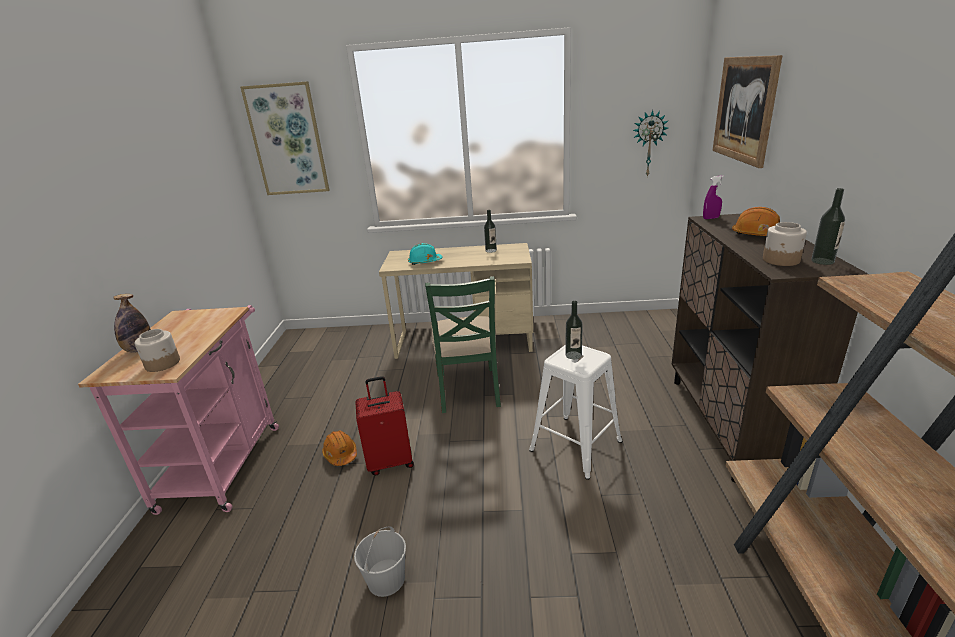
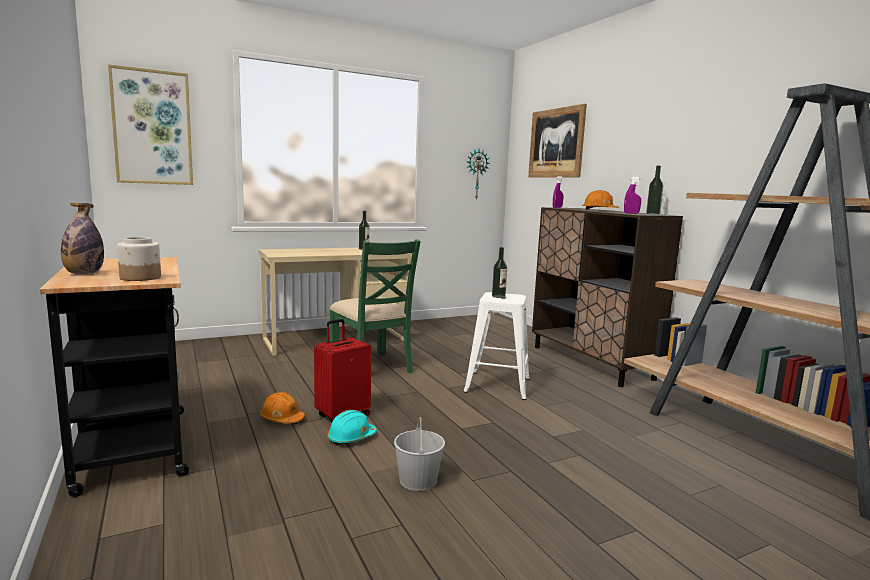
camera: 30 degrees left, 15 degrees down
(225, 461) = (133, 443): pink cart -> black cart
(425, 262) = (309, 253): turquoise hard hat -> turquoise hard hat (351, 438)
(781, 260) = (631, 213): jar -> purple spray bottle

